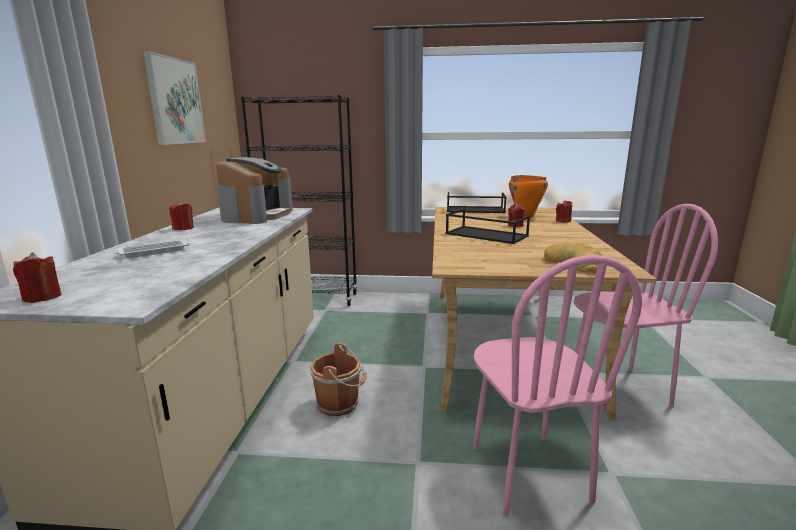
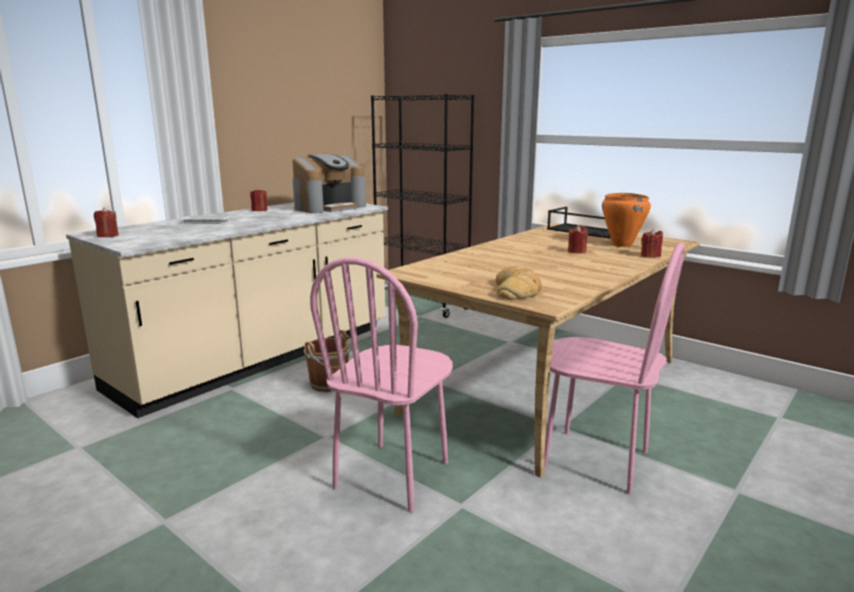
camera: 35 degrees right, 0 degrees up
(175, 101) = (300, 103): picture -> none
(485, 235) = (514, 254): black tray -> none

